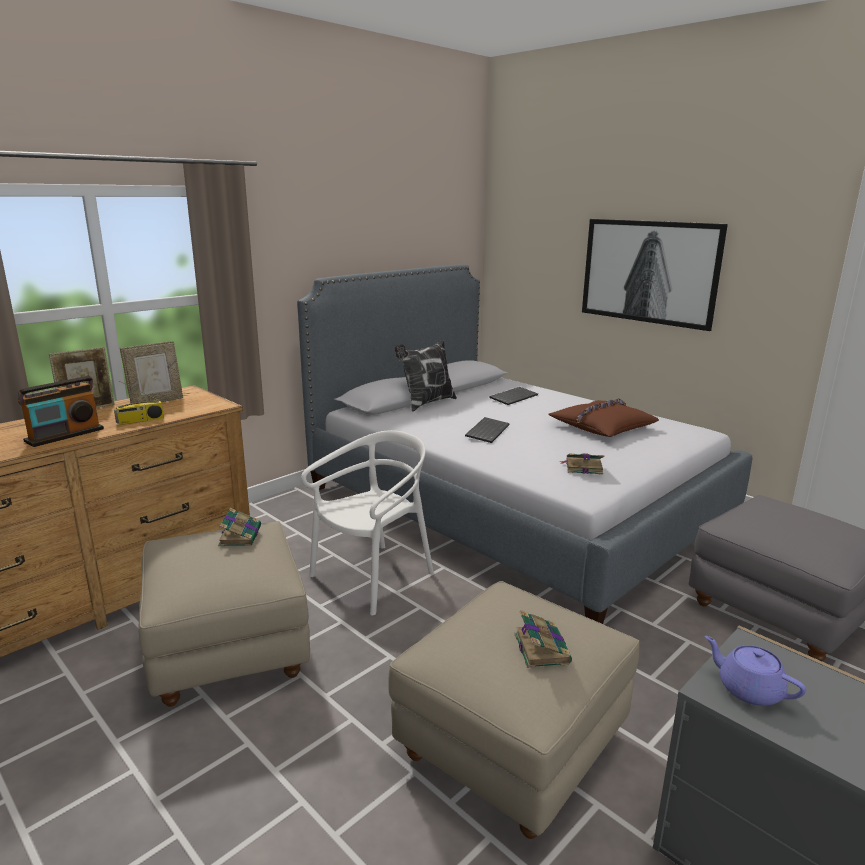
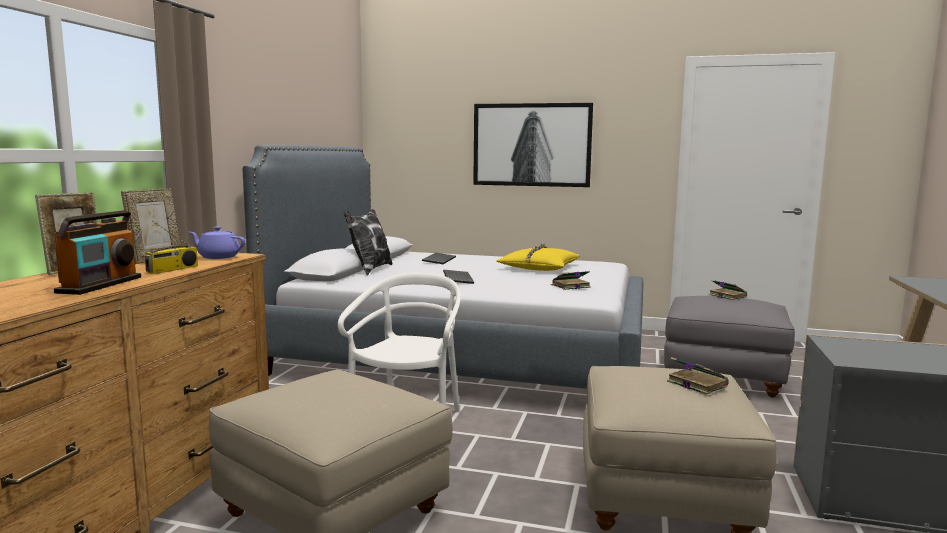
camera: 30 degrees left, 10 degrees down
(240, 535) = (332, 376): book -> book (726, 296)
(602, 427) = (538, 267): brown pillow -> yellow pillow
(748, 689) = (863, 356): purple teapot -> purple teapot (218, 257)

